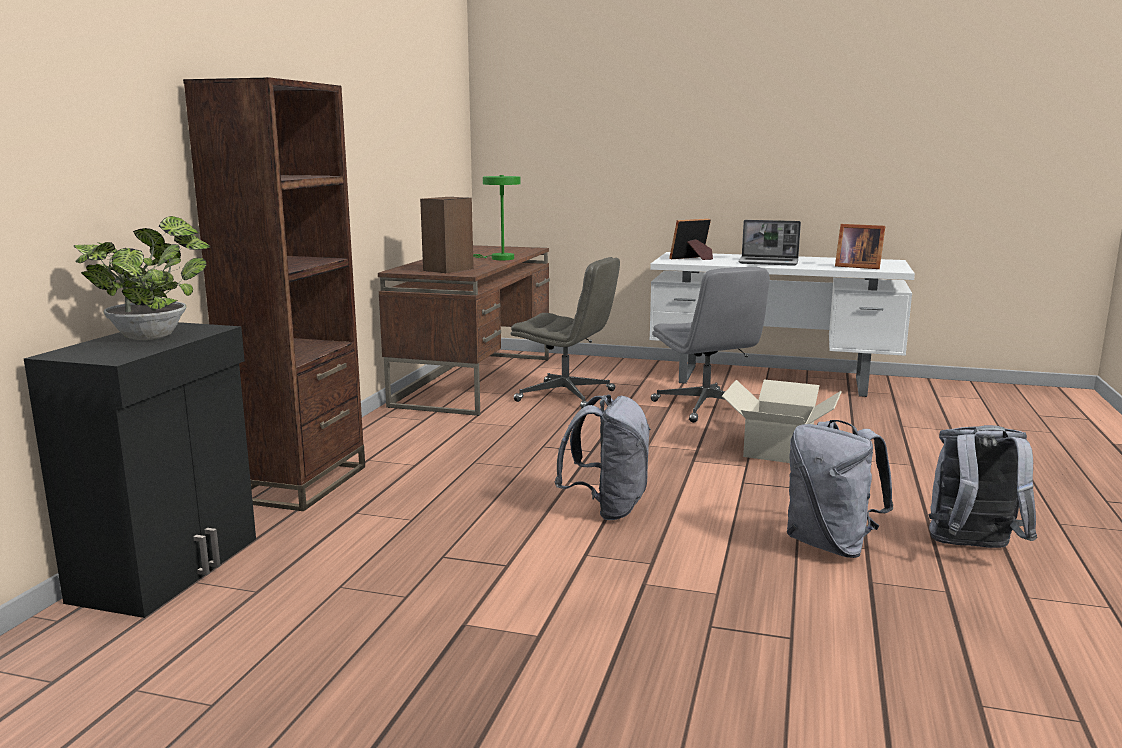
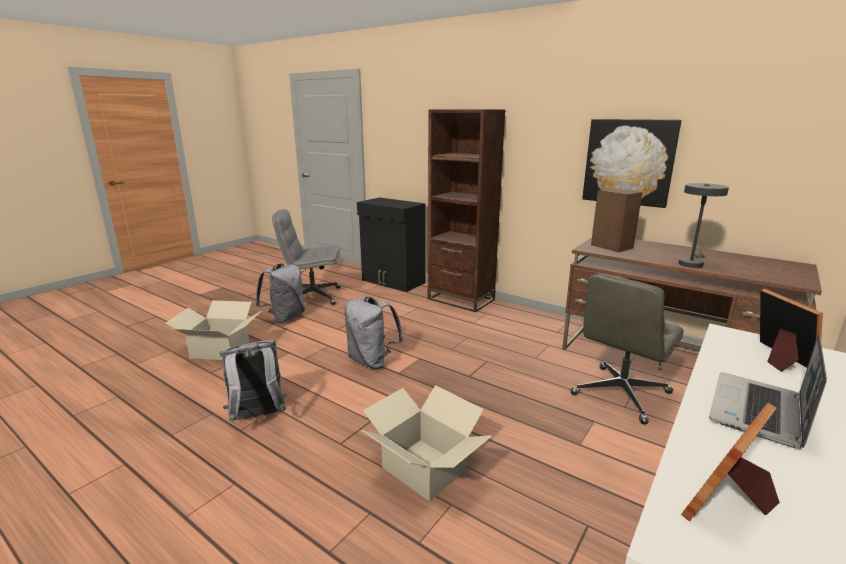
camera: 110 degrees right, 5 degrees up
(154, 336) = (397, 203): potted plant -> none
(377, 168) = (629, 162): none -> picture
(498, 258) = (691, 263): green table lamp -> grey table lamp
(706, 407) = (576, 471): grey office chair -> grey office chair (312, 296)
(708, 670) = (220, 349): none -> cardboard box
(972, 548) = (183, 478): grey backpack -> grey backpack (285, 317)

